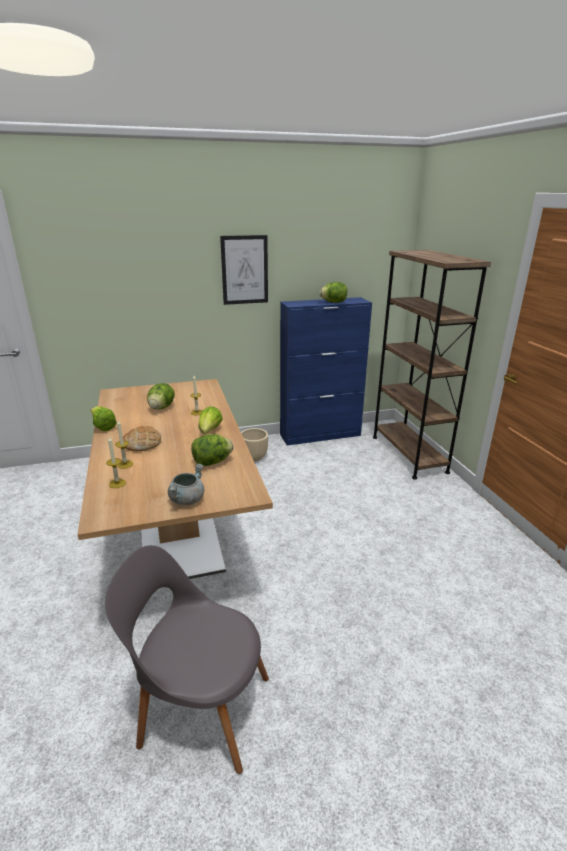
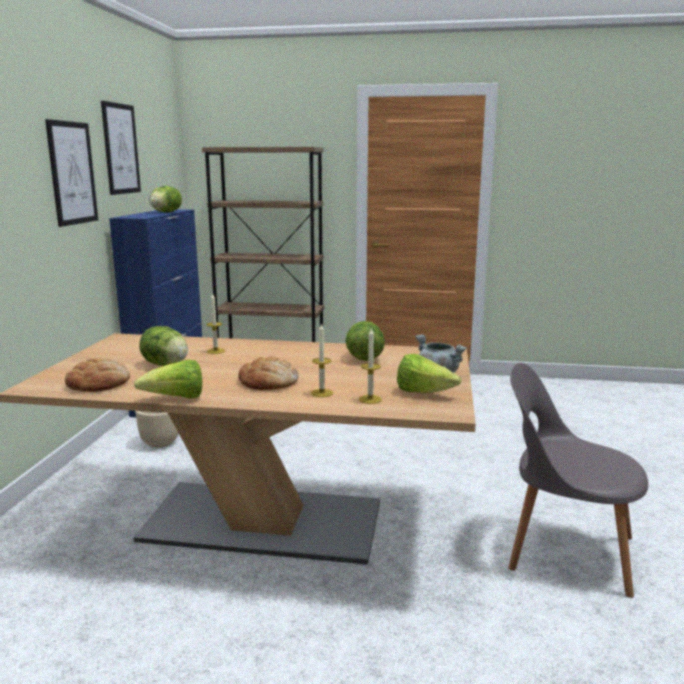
camera: 65 degrees left, 10 degrees down
(122, 403) = (99, 383): none -> bread
(200, 707) = (564, 550): grey chair -> grey chair turned 75 degrees clockwise
(209, 431) = (283, 351): lettuce -> lettuce (423, 393)
(310, 251) = (121, 149): none -> picture

